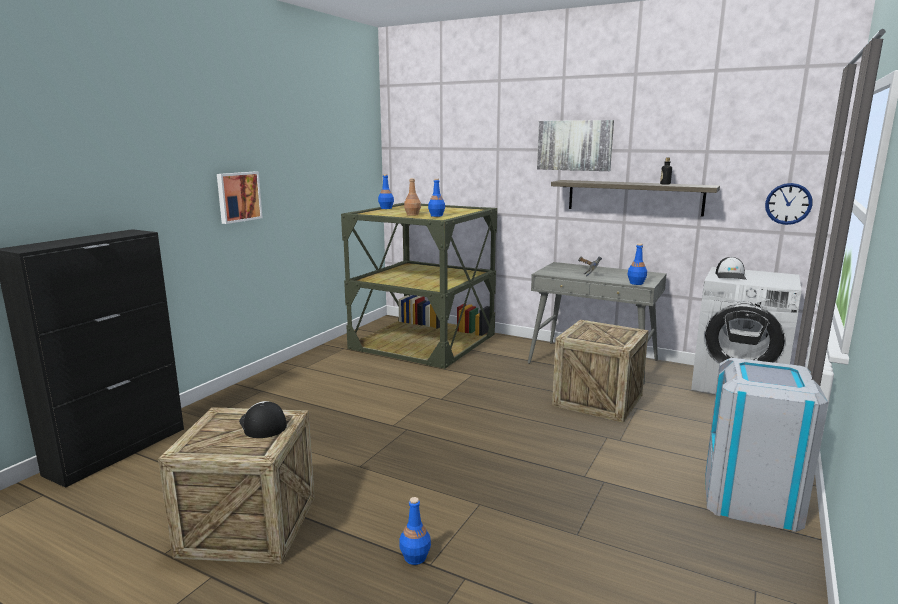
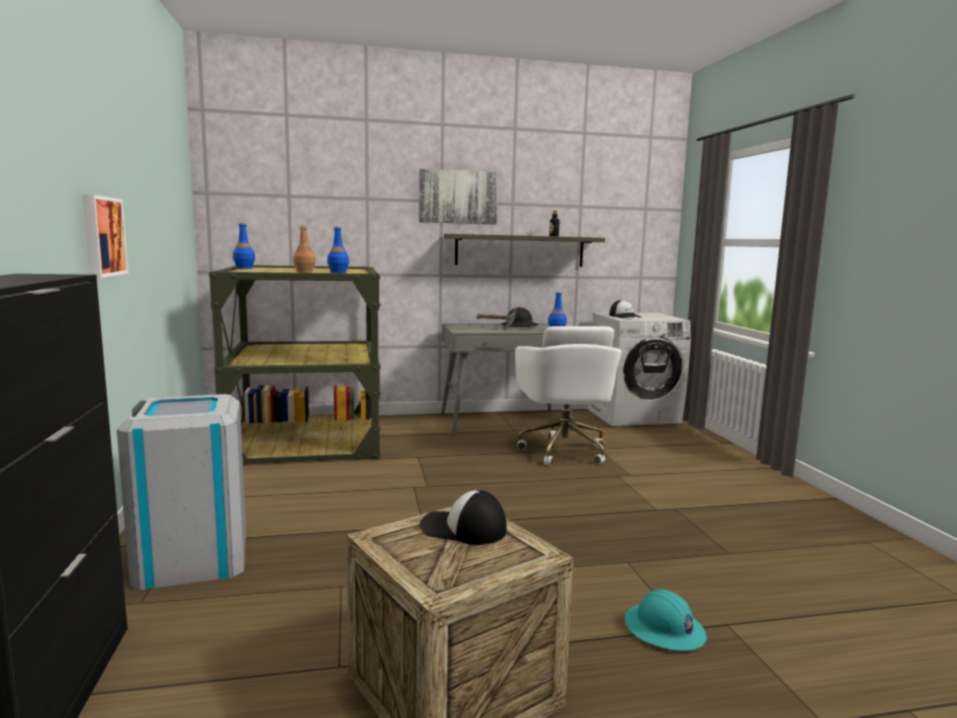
camera: 40 degrees left, 5 degrees down
(415, 557) = (664, 629): blue bottle -> turquoise hard hat
(598, 400) = (562, 450): crate -> white office chair
(616, 272) = (519, 326): none -> black hard hat
(751, 499) = (768, 487): grey trash can -> grey trash can (193, 558)
(788, 203) = (645, 252): wall clock -> none

